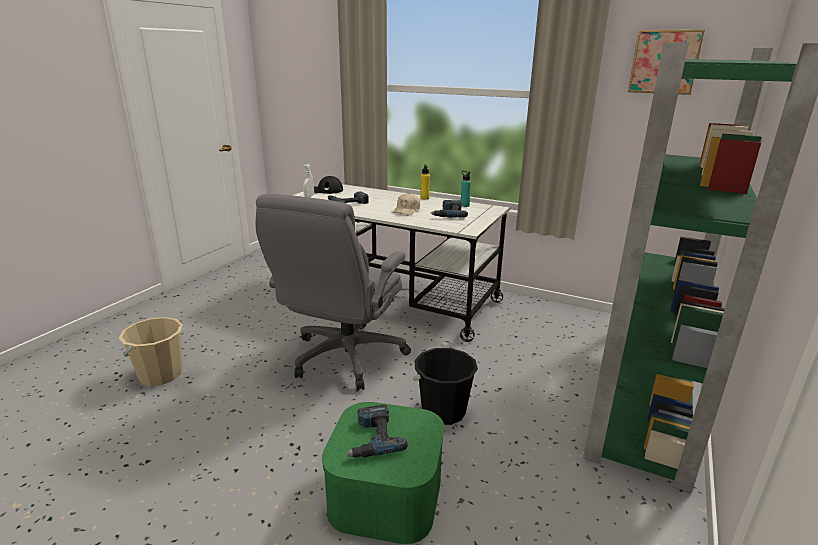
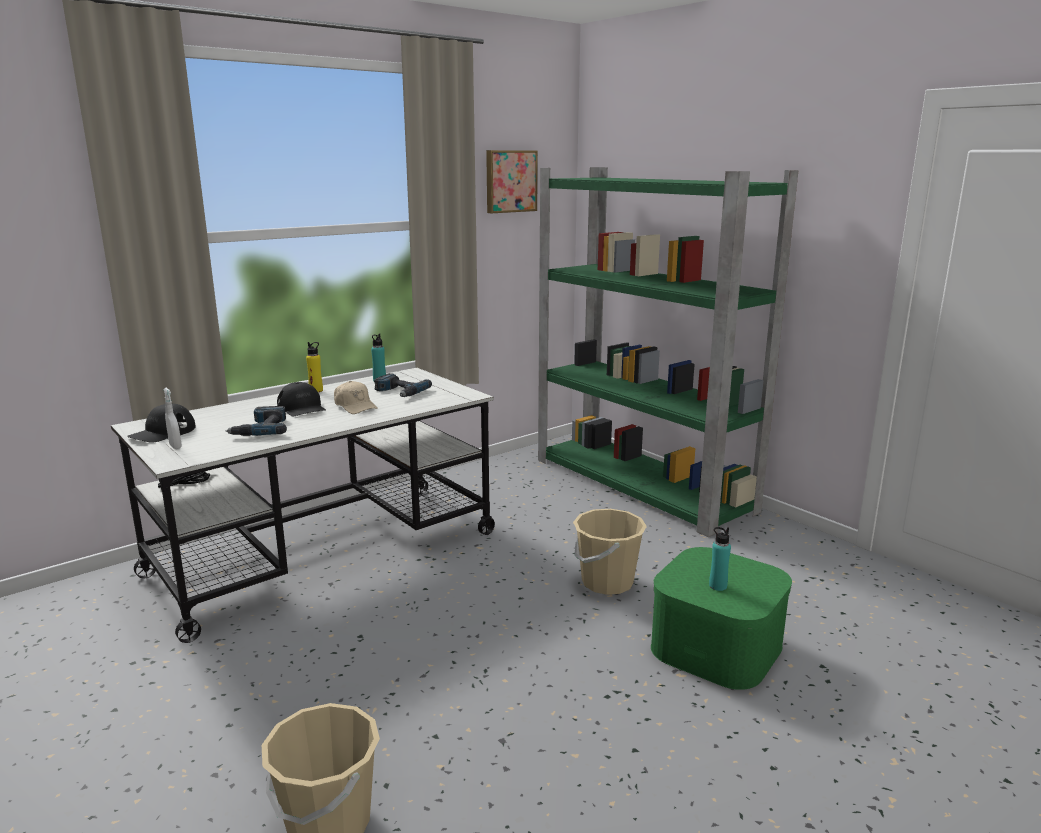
camera: 65 degrees left, 5 degrees down
(342, 360) = (452, 625): grey office chair -> none
(372, 438) = (717, 586): power drill -> turquoise bottle
(390, 202) = (302, 408): none -> black cap
(443, 411) = (607, 582): black bucket -> beige bucket

